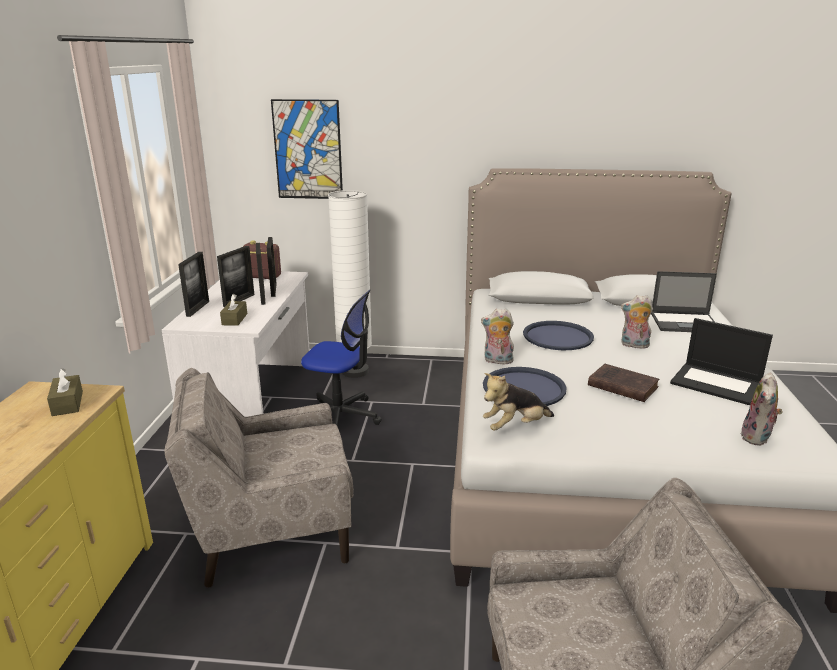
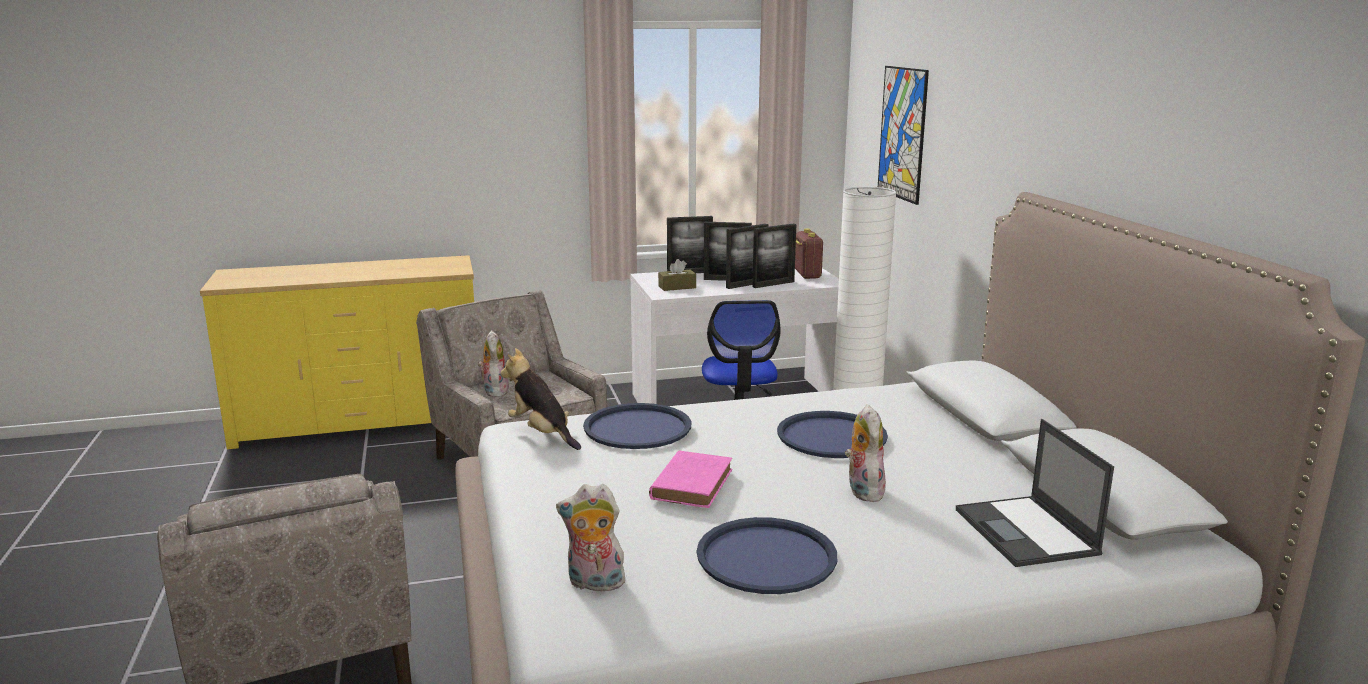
camera: 70 degrees right, 5 degrees down
(67, 403) = (437, 269): brown tissue box -> none
(497, 361) = (713, 411): plush toy -> plush toy (494, 391)
(621, 386) = (692, 483): brown book -> pink book
(717, 383) = (766, 557): laptop -> blue tray

